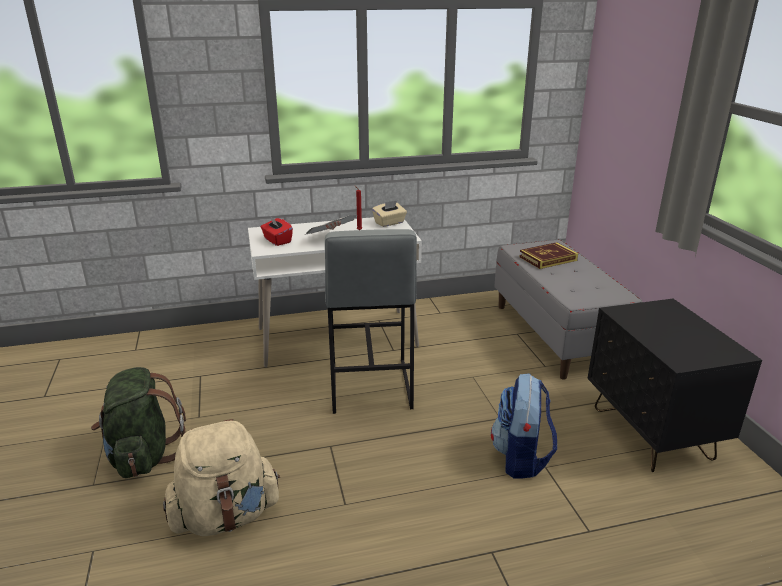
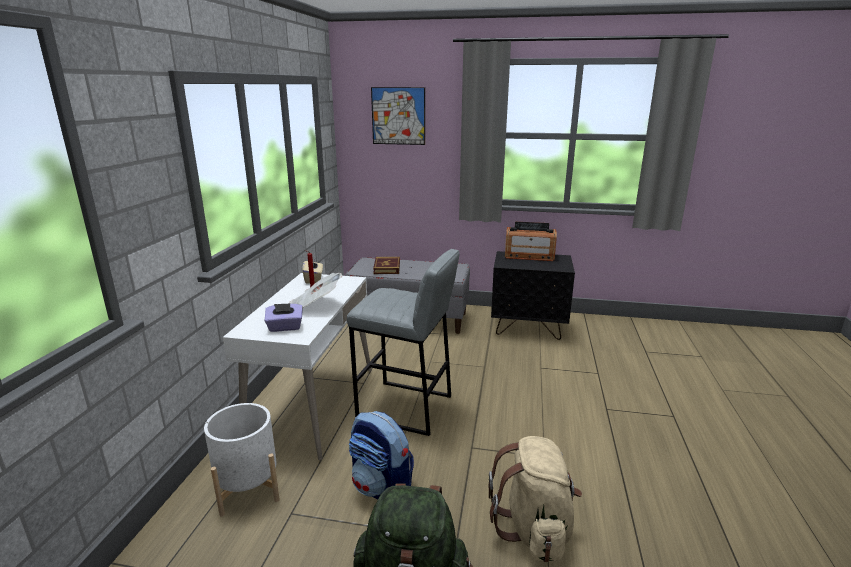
camera: 65 degrees left, 5 degrees down
(218, 349) = (248, 489): none -> white planter
(277, 240) = (285, 327): red tissue box -> purple tissue box
(521, 458) = (528, 372): backpack -> backpack (382, 488)
(640, 59) = (398, 116): none -> picture
(691, 325) = (529, 256): none -> radio

